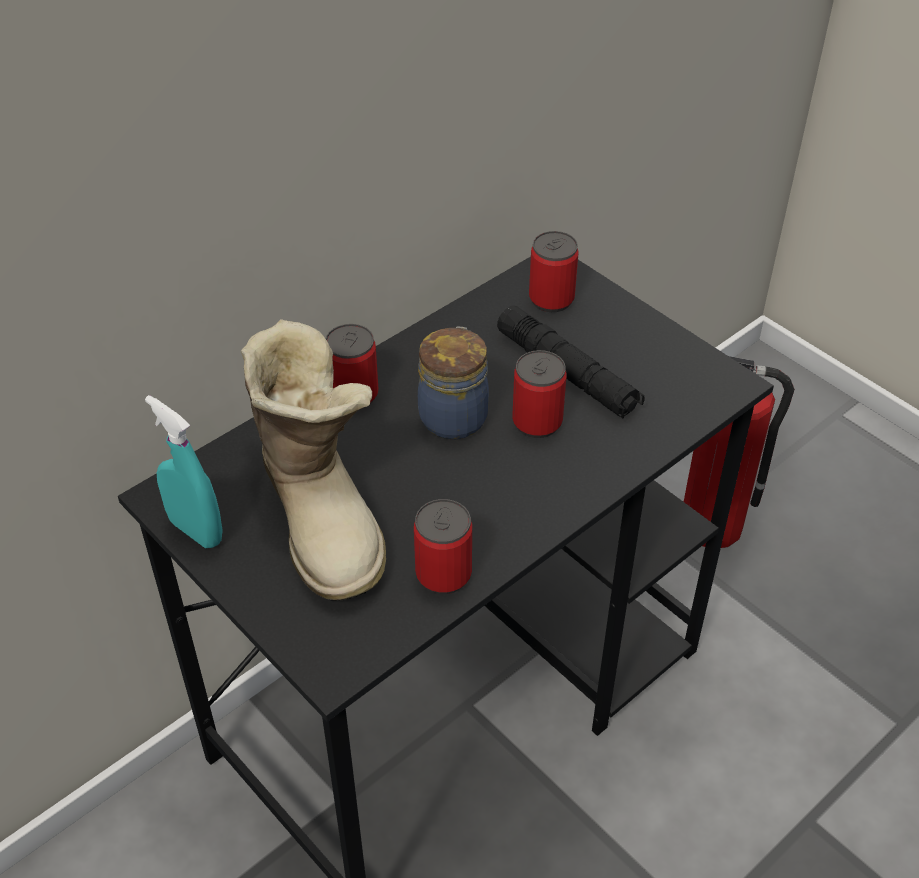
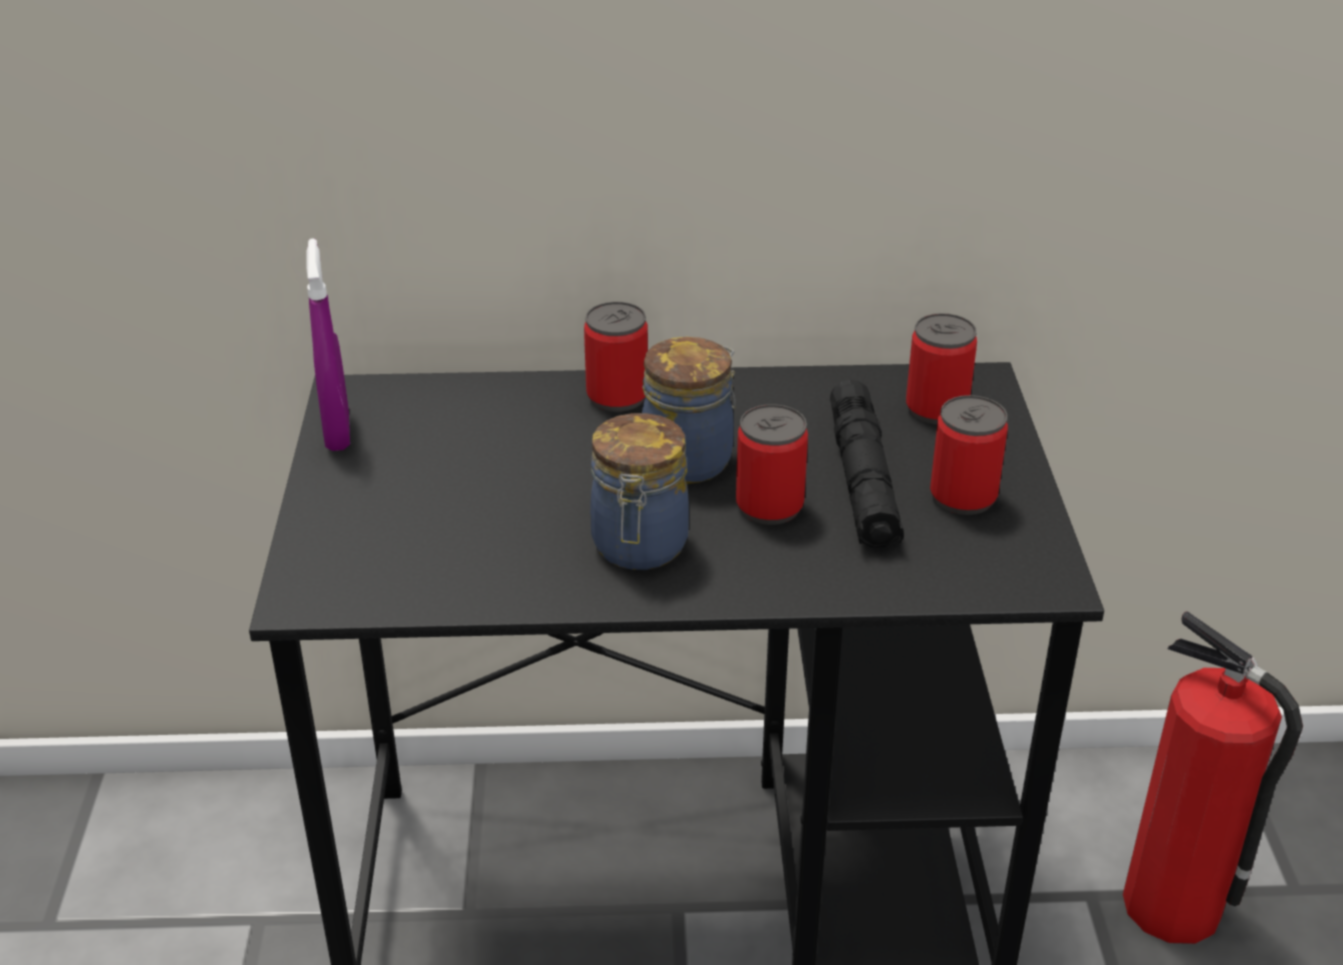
camera: 40 degrees right, 10 degrees down
(196, 531) = (337, 432): turquoise spray bottle -> purple spray bottle
(325, 515) = (460, 477): boot -> none
(443, 574) = (499, 582): can -> can (963, 497)
(497, 497) = (639, 547): none -> jar

